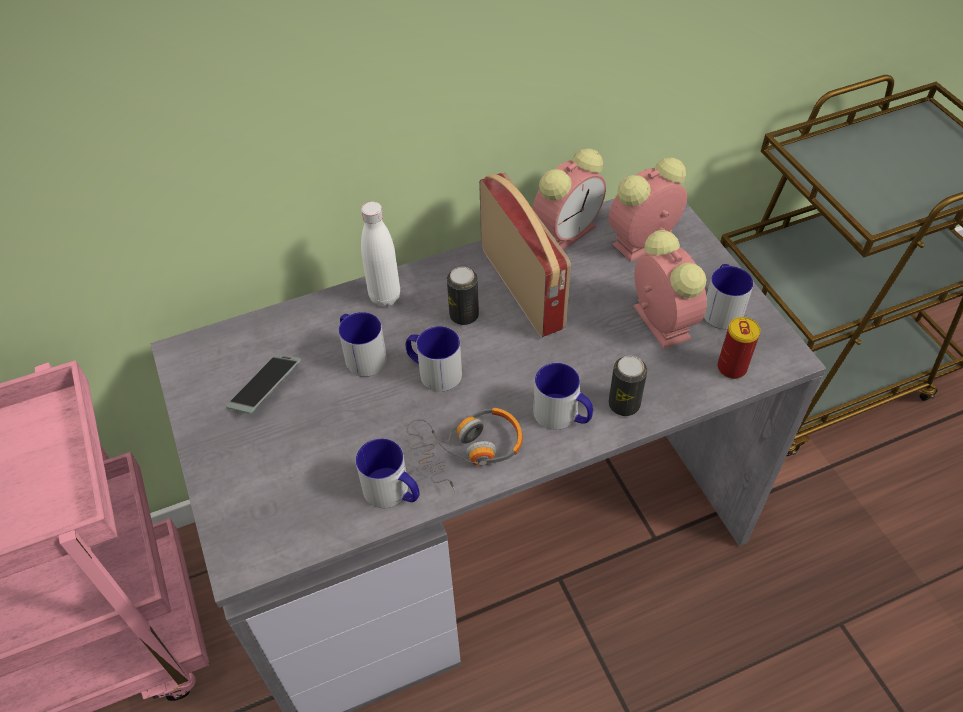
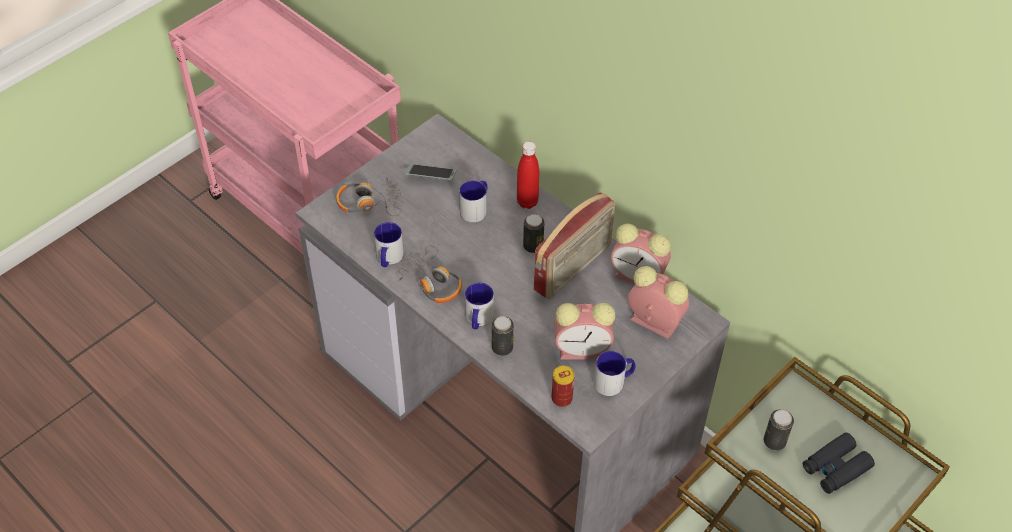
camera: 65 degrees right, 0 degrees up
(266, 484) = (369, 203): none -> headphones
(385, 297) = (527, 202): white bottle -> red bottle
(433, 371) = (481, 246): mug -> none
(659, 320) = (583, 349): alarm clock -> alarm clock turned 45 degrees clockwise
(863, 195) = (774, 441): none -> can
(908, 163) = (835, 468): none -> black binoculars

